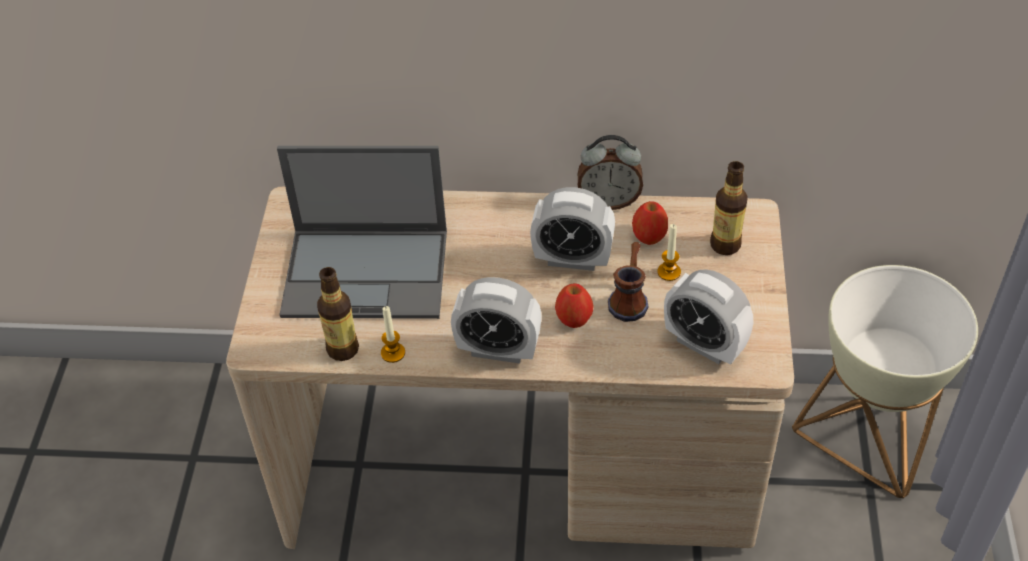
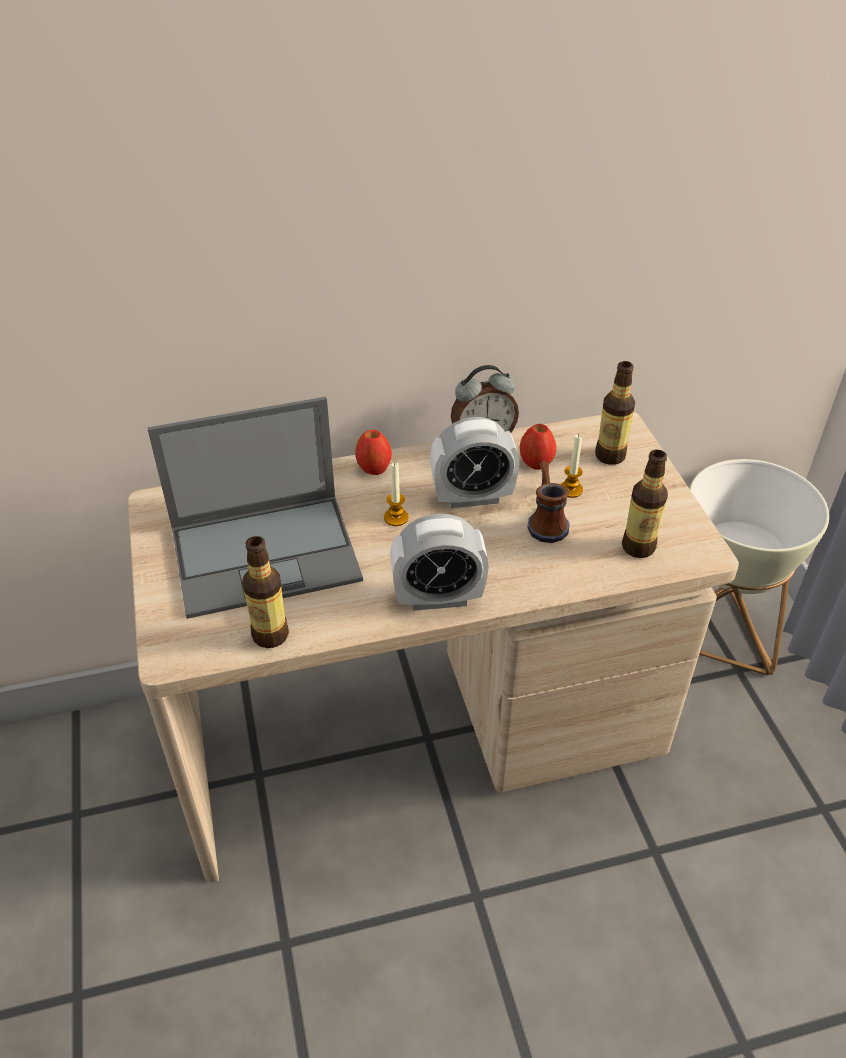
camera: 20 degrees left, 5 degrees down
(393, 353) = (327, 626): candle -> candle (396, 518)
(574, 319) = (501, 551): apple -> apple (374, 468)
(704, 344) = (638, 547): alarm clock -> bottle

